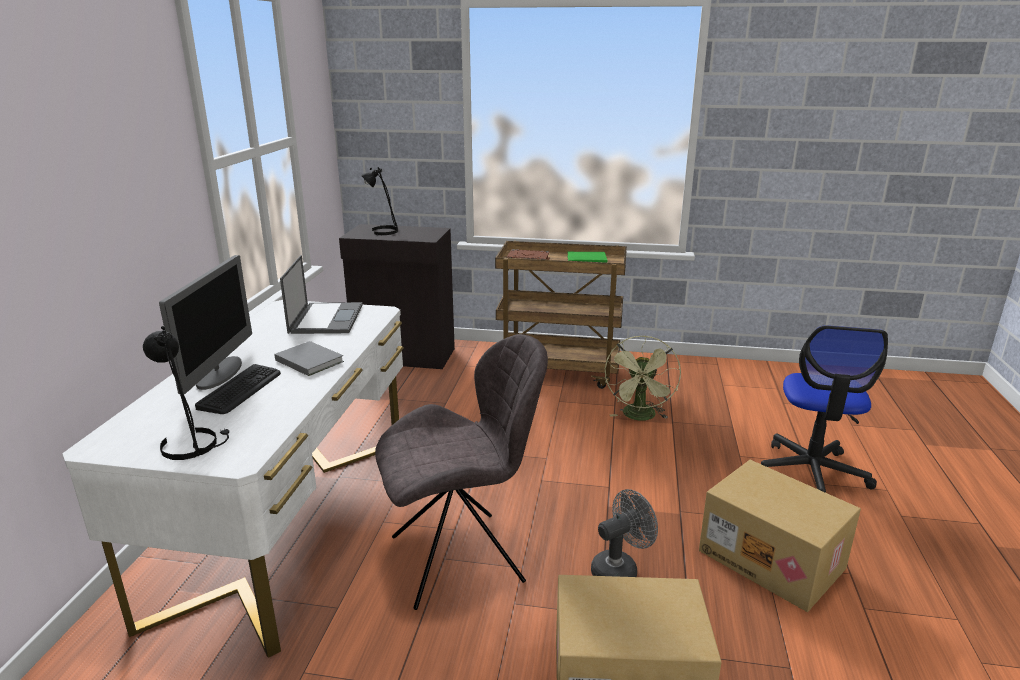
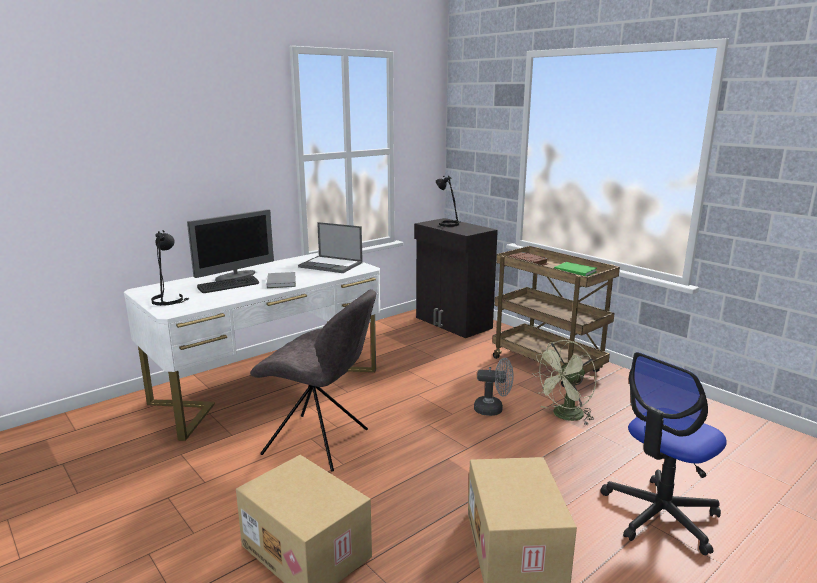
camera: 40 degrees right, 5 degrees down
(326, 318) = (331, 265): laptop -> laptop turned 75 degrees clockwise
(620, 569) = (397, 495): grey fan -> grey fan (493, 409)

